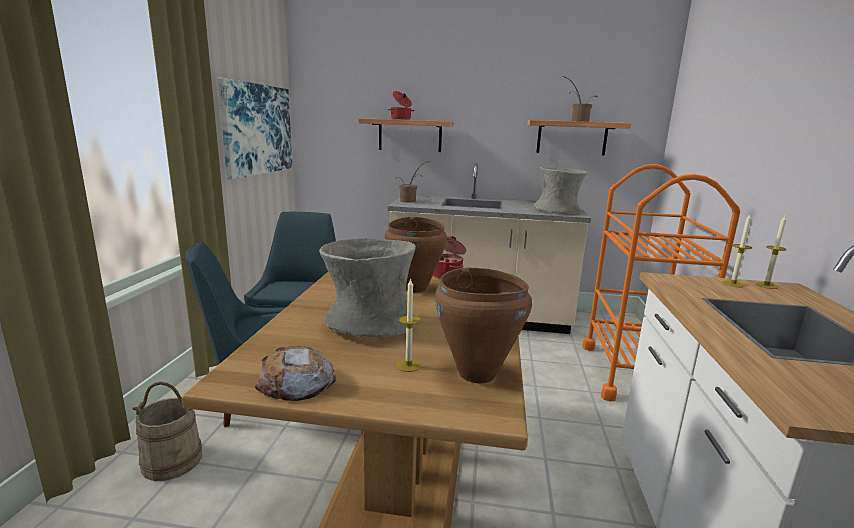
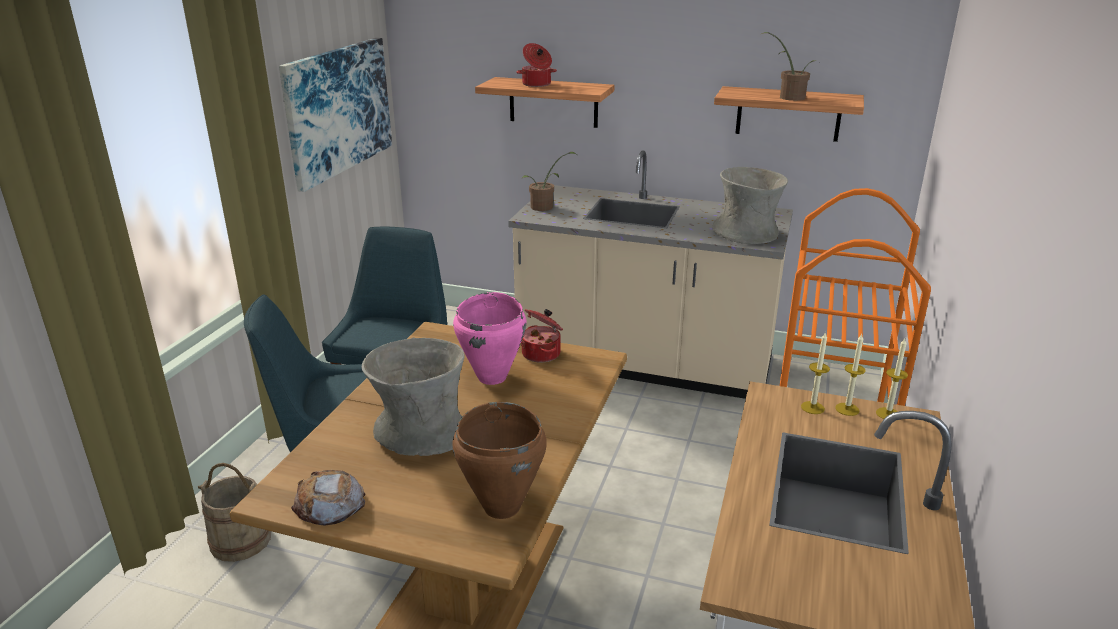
camera: 10 degrees right, 10 degrees up
(408, 365) = (439, 491): candle -> candle (812, 407)
(414, 288) = (493, 377): brown cooking pot -> pink cooking pot

